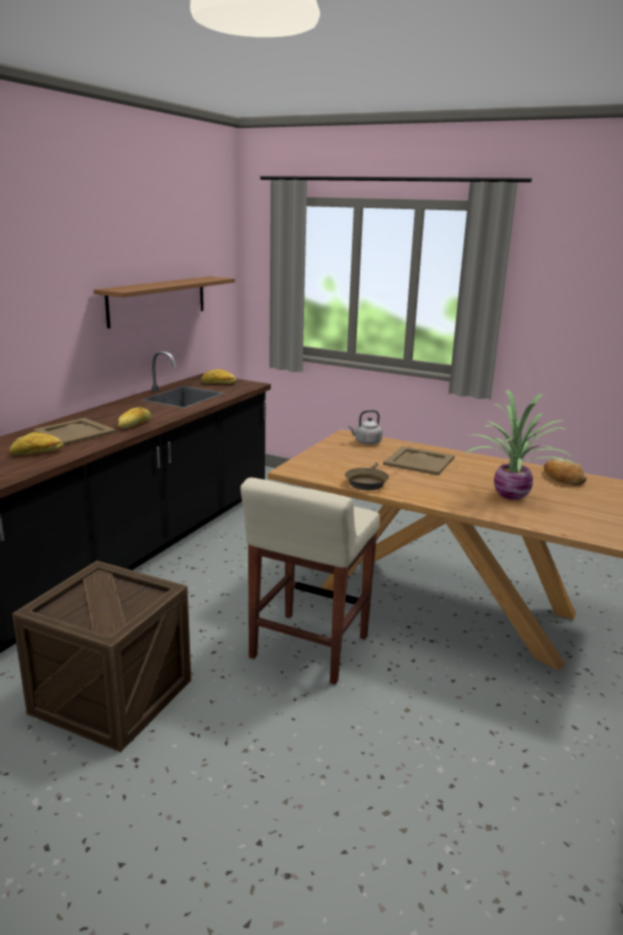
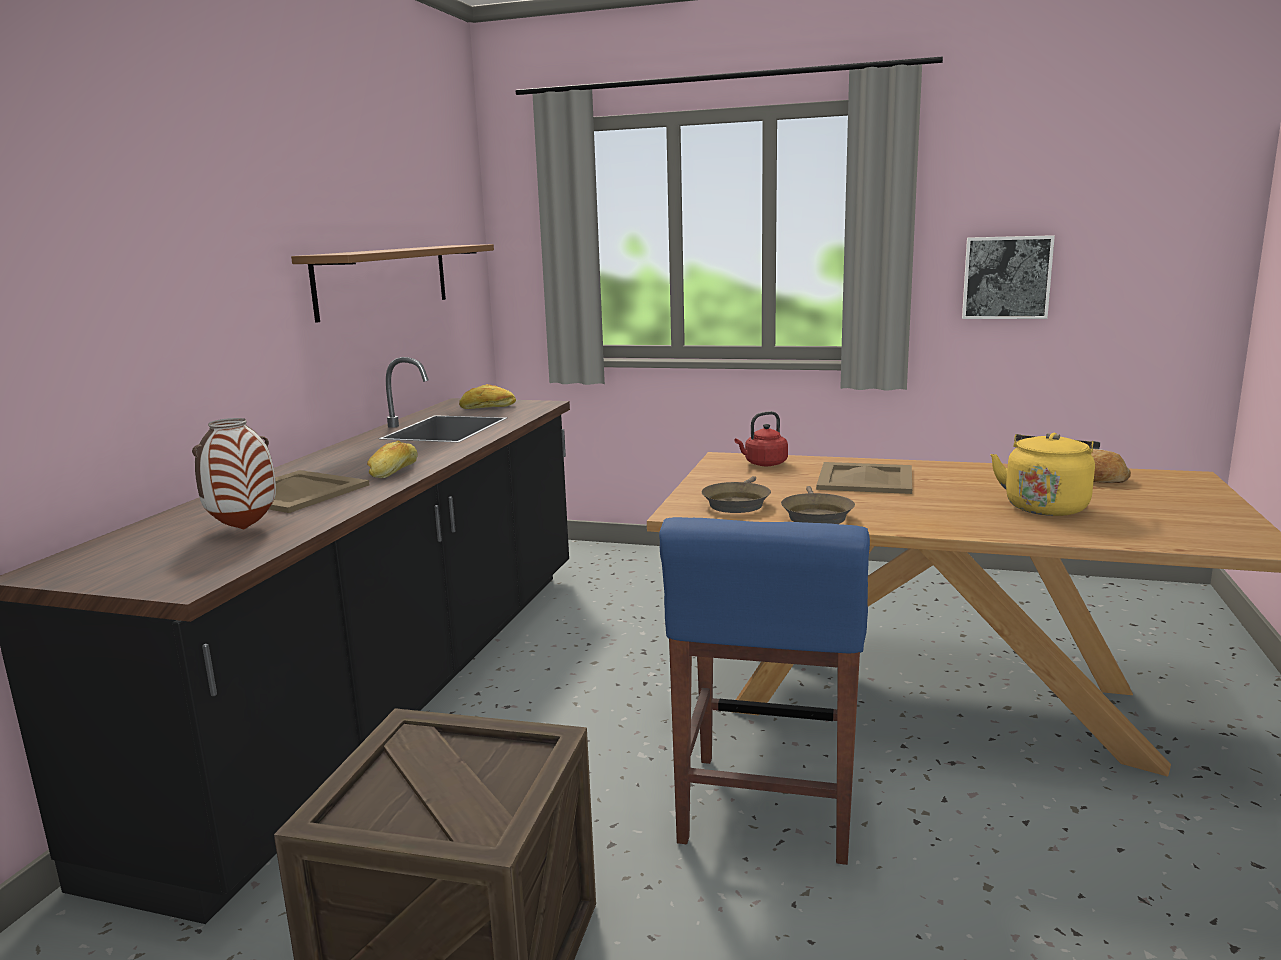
camera: 10 degrees left, 5 degrees down
(37, 452) = (244, 529): bread -> vase
(308, 648) = (767, 809): beige stool -> blue stool
(328, 468) = (737, 503): none -> brown frying pan
(366, 442) = (763, 464): grey kettle -> red kettle
(512, 495) = (1046, 506): potted plant -> yellow kettle
(565, 331) = (1006, 277): none -> picture

